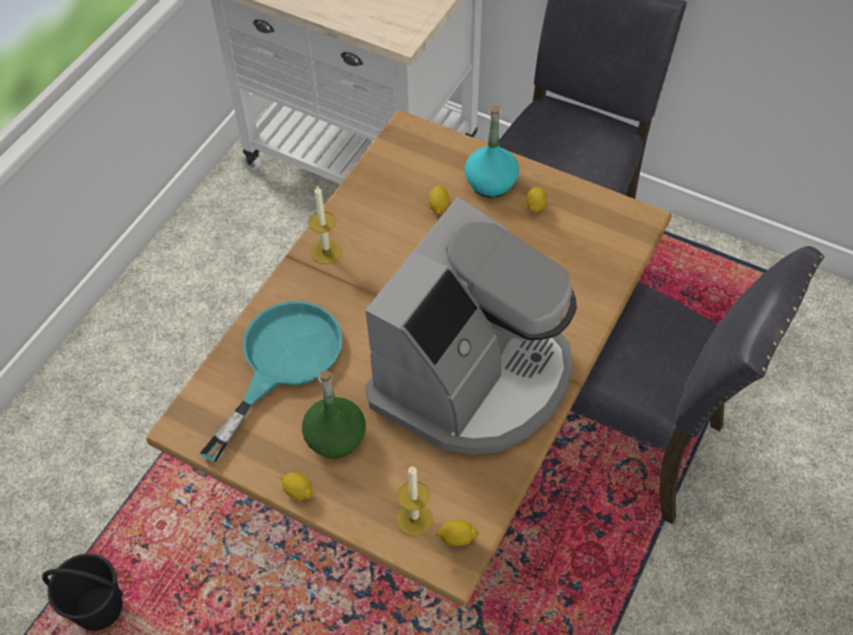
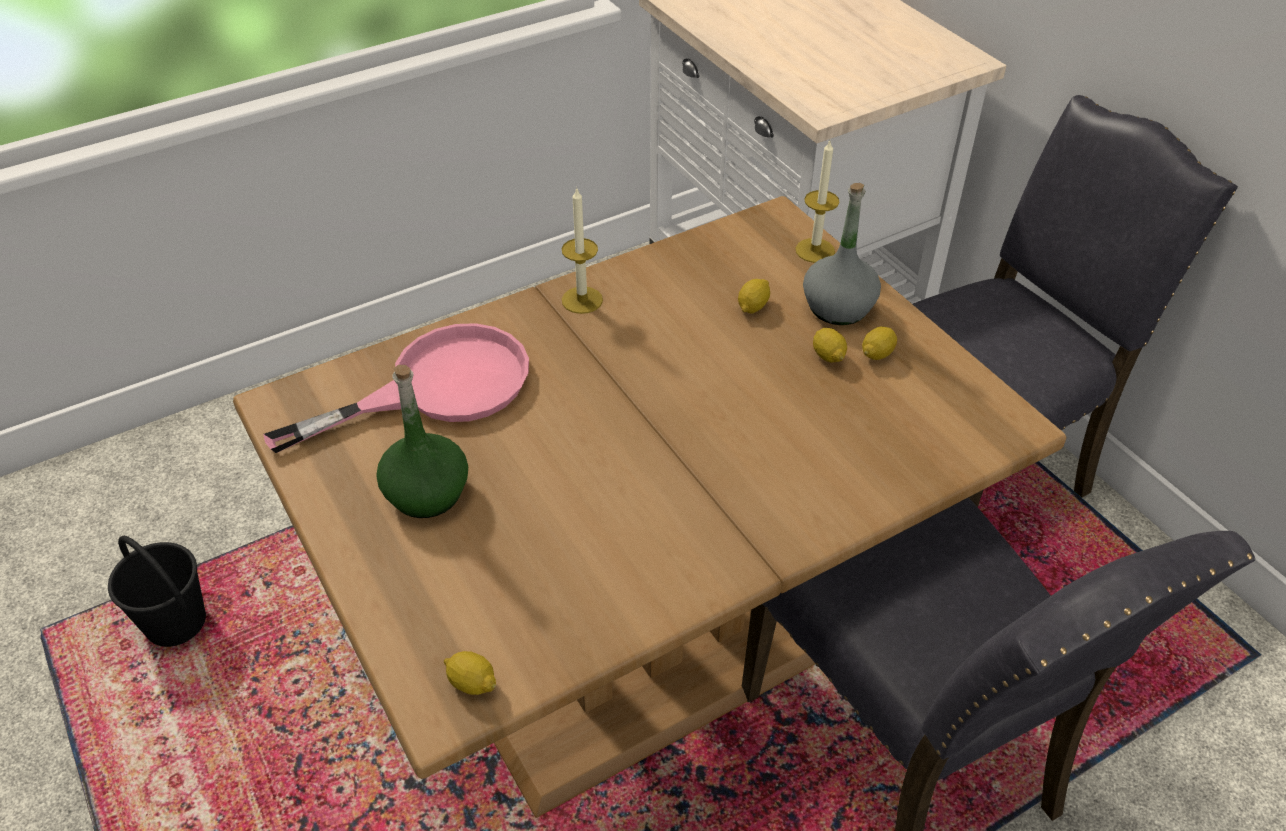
camera: 30 degrees right, 10 degrees down
(282, 362) = (437, 388): turquoise frying pan -> pink frying pan
(298, 491) = (335, 530): lemon -> lemon (828, 356)
(414, 519) = (439, 632): candle -> candle (815, 250)
(474, 376) = (648, 505): coffee machine -> none
(490, 183) = (837, 307): turquoise bottle -> grey bottle

